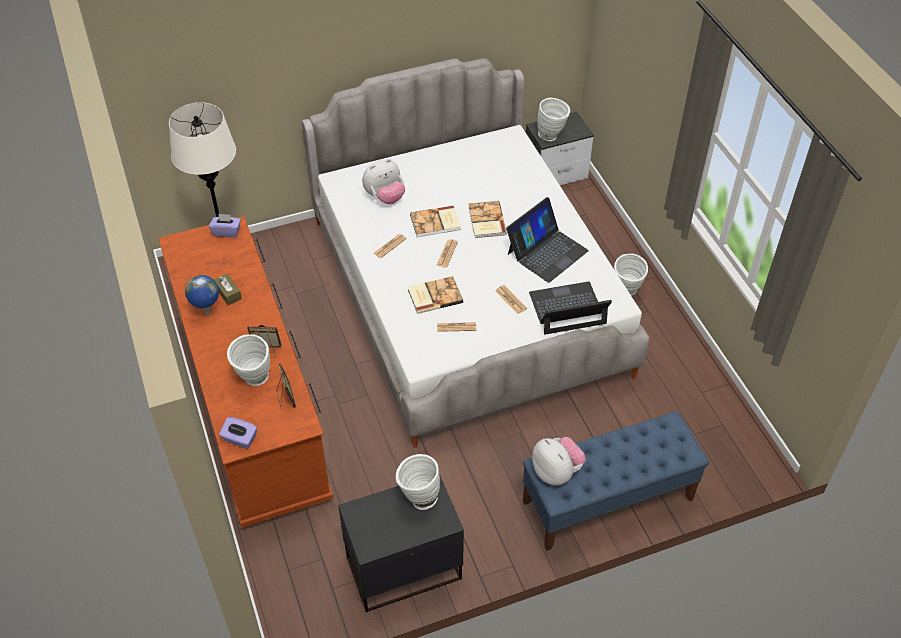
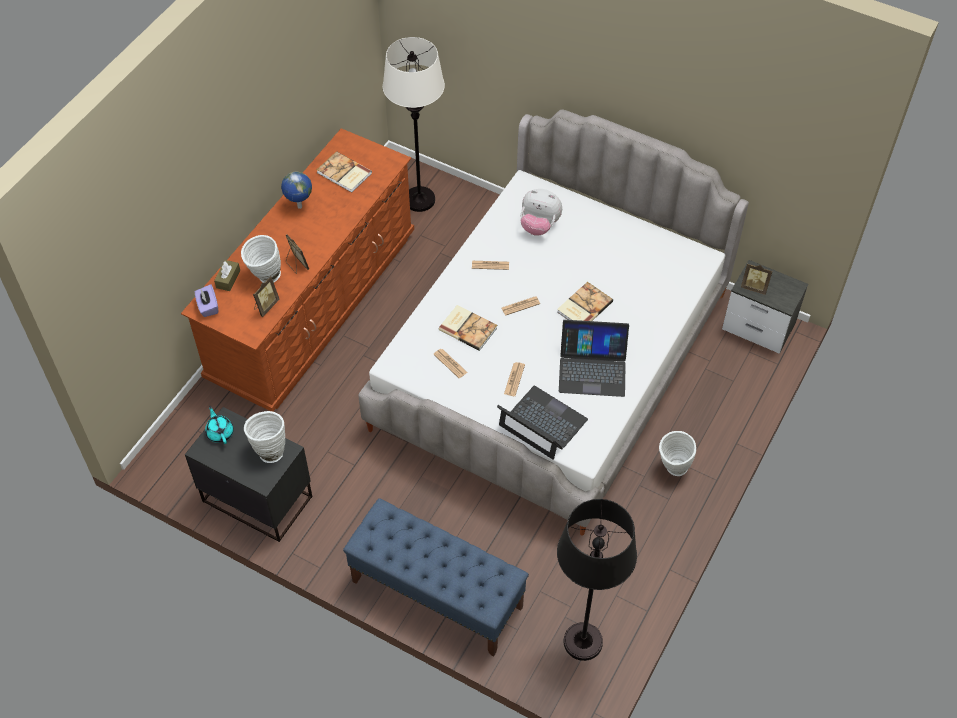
camera: 50 degrees right, 5 degrees up
(227, 232) = (385, 160): purple tissue box -> none
(228, 293) = (328, 204): brown tissue box -> brown tissue box (228, 279)
(363, 523) = (220, 432): none -> turquoise teapot
(436, 223) = (546, 276): book -> book (344, 174)
(552, 136) = (754, 287): white vase -> picture frame
(556, 472) = (384, 526): plush toy -> none
(724, 437) = (582, 642): none -> black floor lamp

